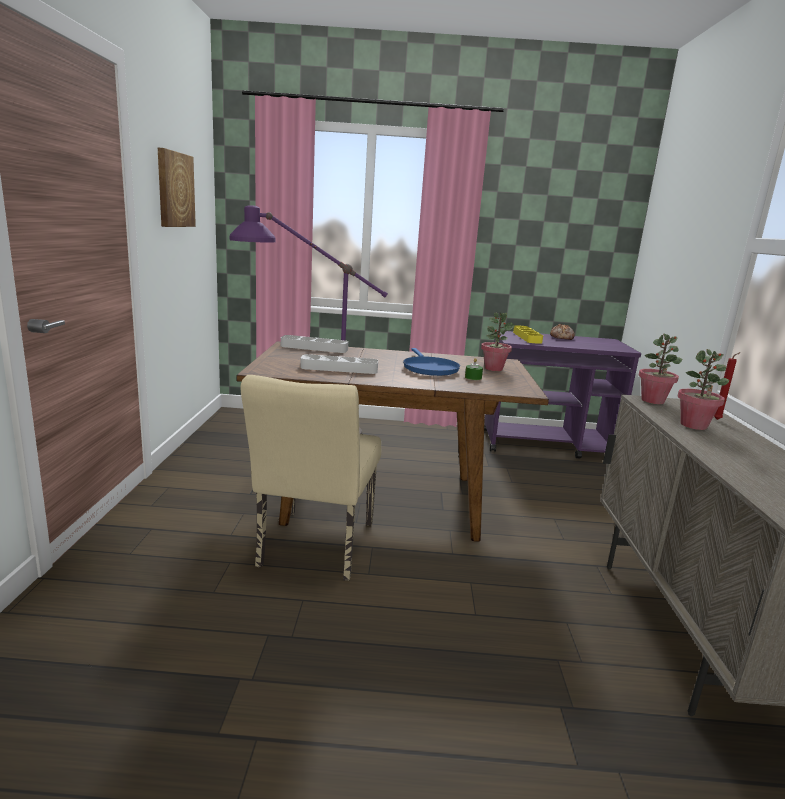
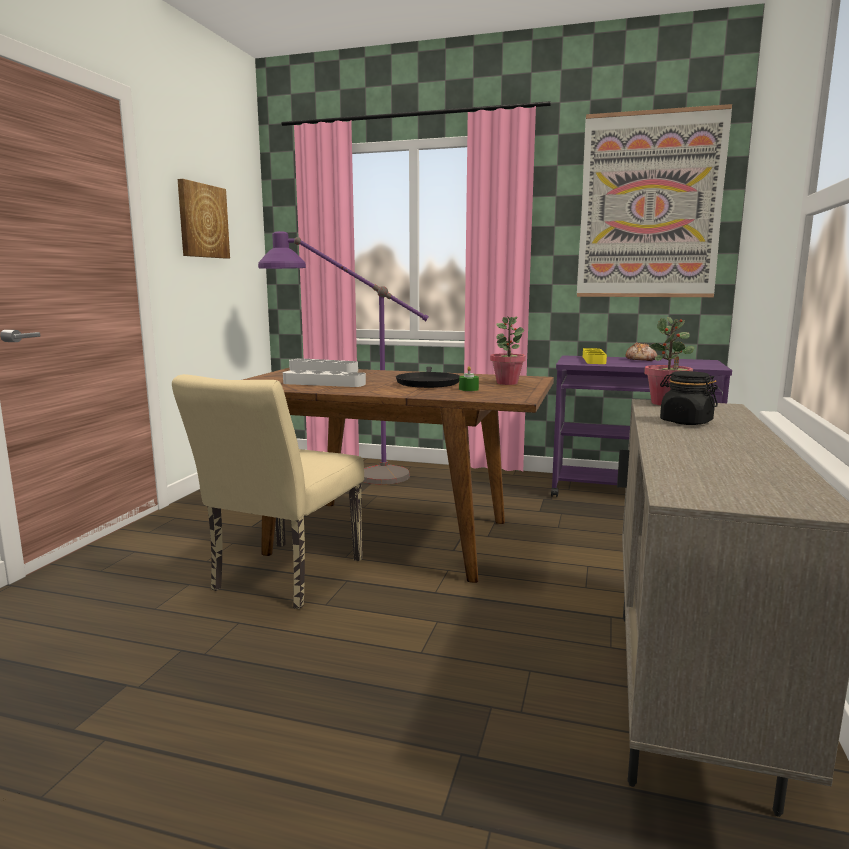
camera: 15 degrees right, 5 degrees down
(429, 368) = (427, 383): blue frying pan -> black frying pan
(574, 209) = (649, 206): none -> picture
(694, 425) = (685, 422): potted plant -> black jar
(718, 419) = (732, 418): red candle -> none

